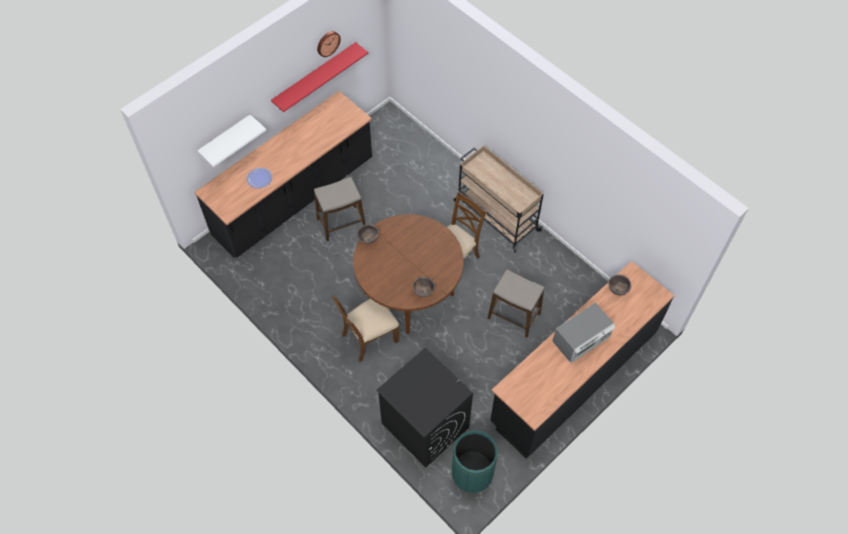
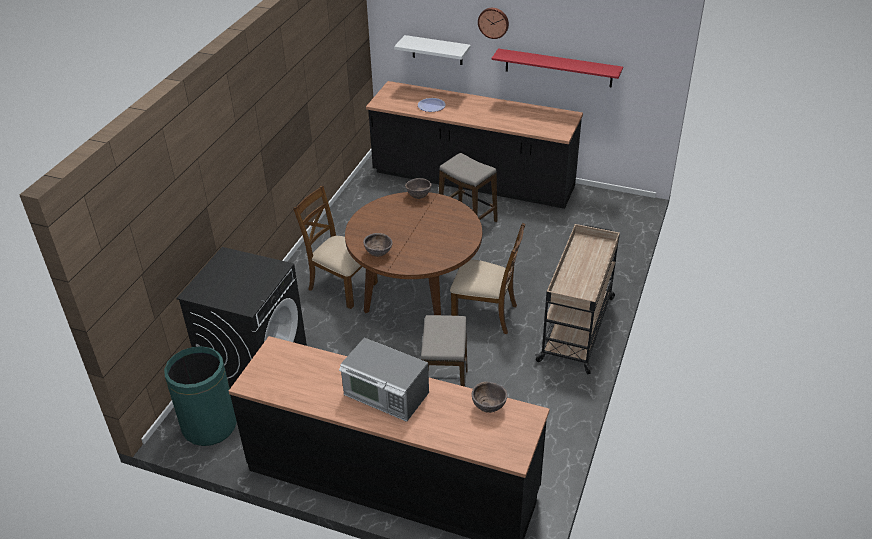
camera: 65 degrees right, 20 degrees down
(327, 43) = (585, 35): wall clock -> wall clock (493, 22)

